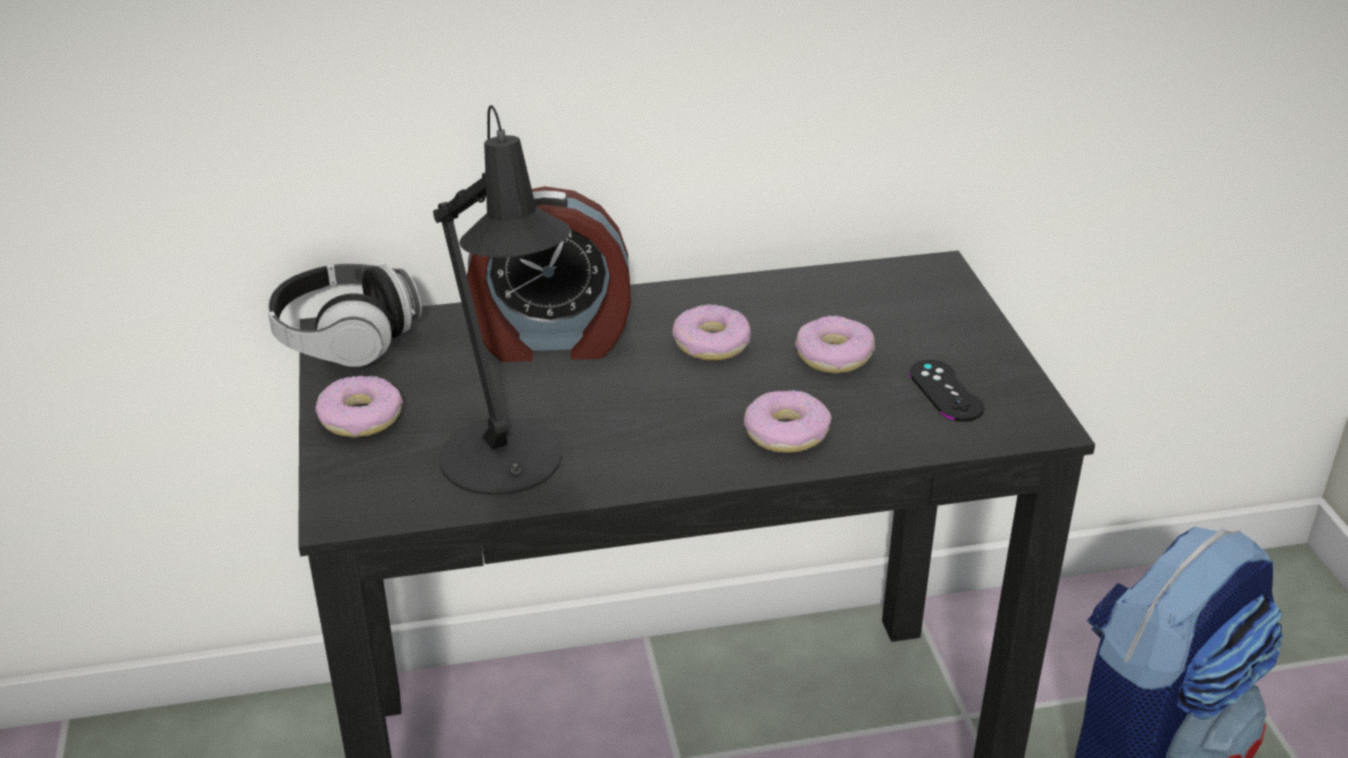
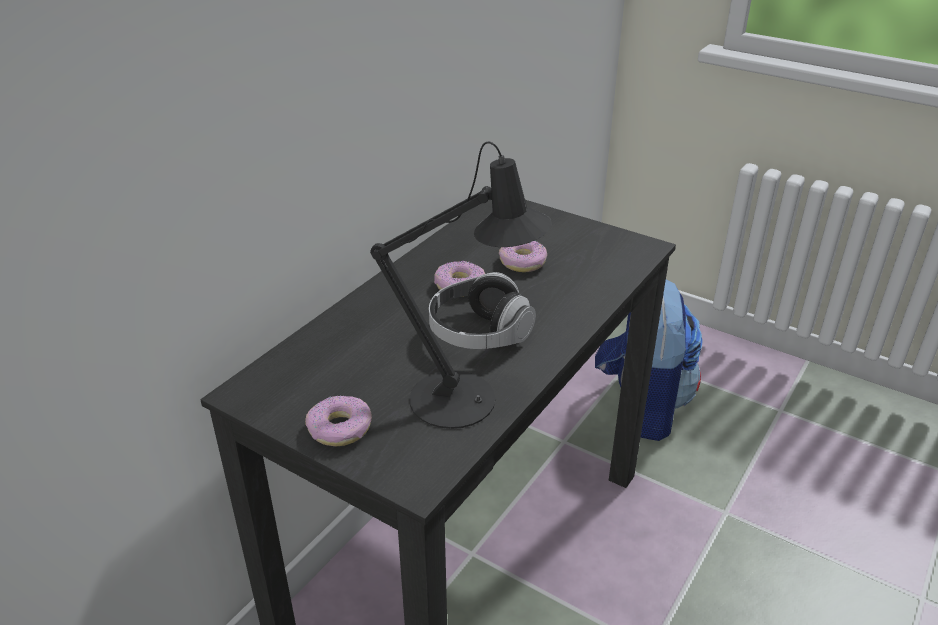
camera: 45 degrees left, 0 degrees up
(346, 339) = (253, 392): headphones -> headphones (479, 333)
(551, 340) = (377, 327): alarm clock -> none
(785, 432) = (560, 307): donut -> none
(946, 391) = (591, 253): black game controller -> none

